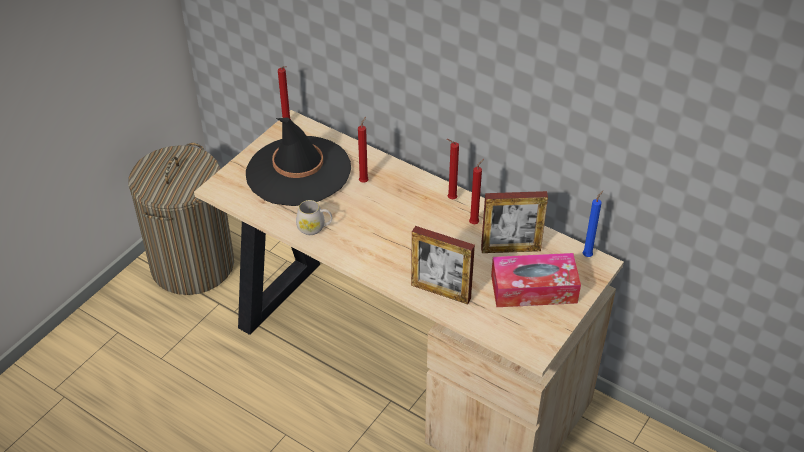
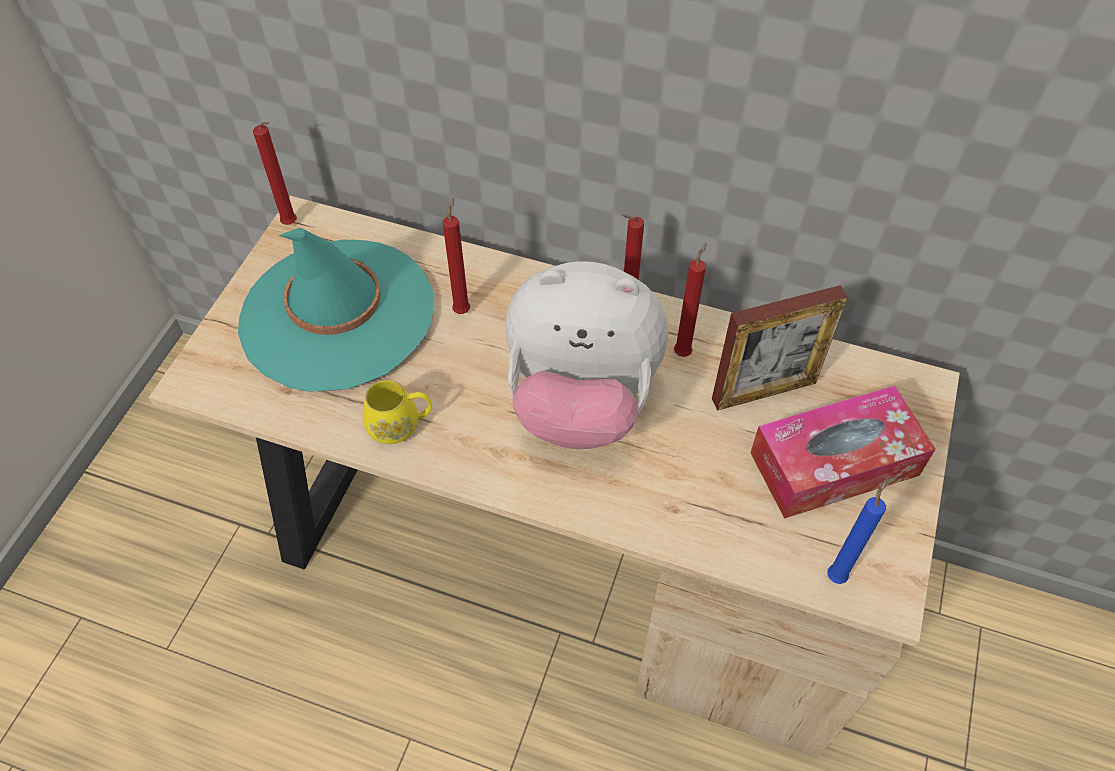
camera: 15 degrees left, 10 degrees up
(192, 264) = (179, 465): laundry basket -> none
(298, 171) = (337, 314): black hat -> turquoise hat
(314, 228) = (400, 425): white mug -> yellow mug
(411, 235) = (581, 401): none -> plush toy
(441, 292) = (674, 509): picture frame -> none
(588, 255) = (897, 373): blue candle -> blue candle (837, 574)

